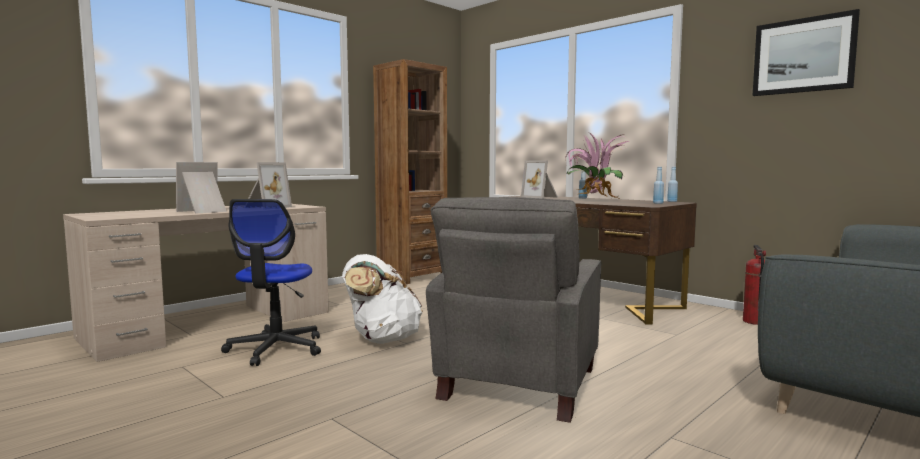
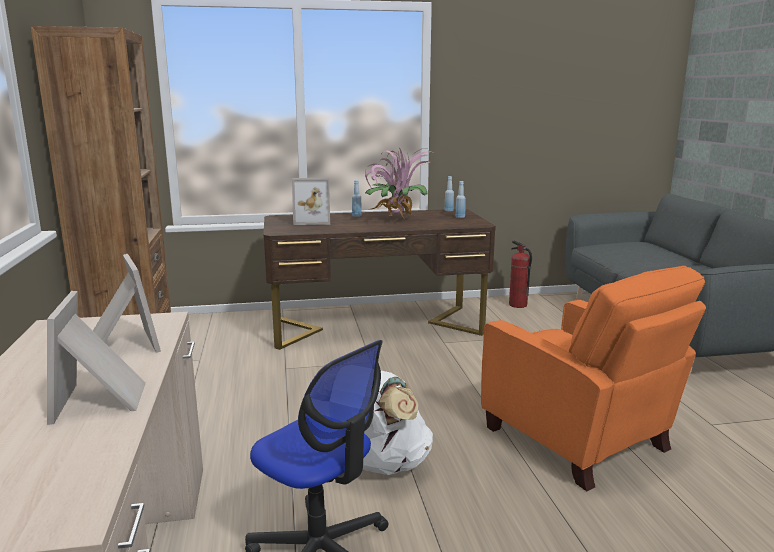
camera: 55 degrees left, 10 degrees up
(517, 385) = (578, 440): grey armchair -> orange armchair
(803, 55) = (535, 74): picture -> none

